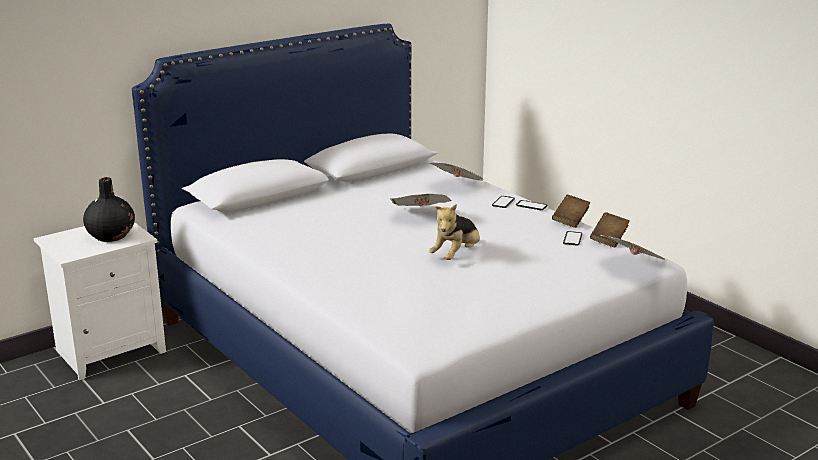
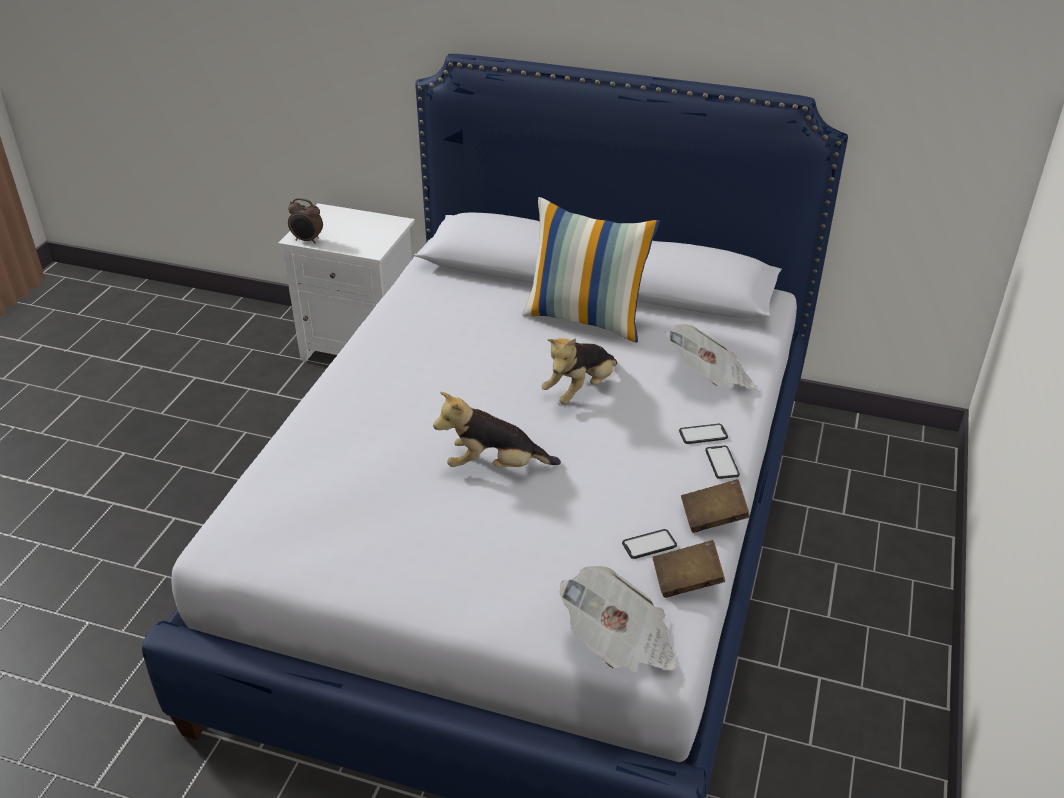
camera: 55 degrees right, 15 degrees up
(80, 253) = (307, 240): none -> alarm clock
(111, 236) = (360, 235): black vase -> none
(355, 195) = (586, 319): none -> pillow
(420, 216) = (580, 390): newspaper -> plush toy

